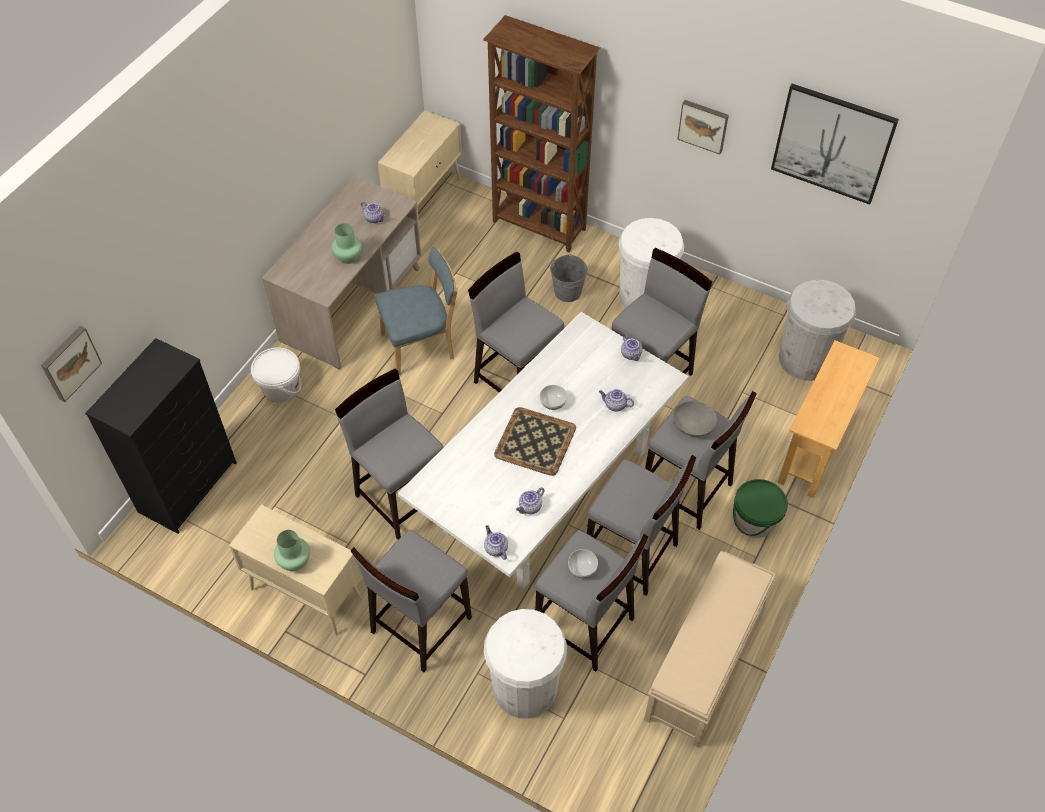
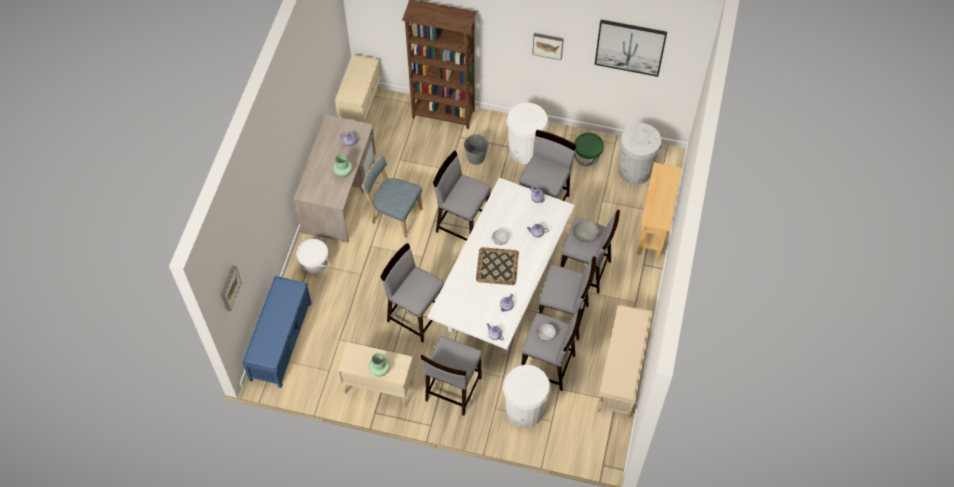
camera: 15 degrees left, 5 degrees up
(188, 486) = (281, 340): black dresser -> blue bench
(421, 346) = (394, 215): blue chair -> blue chair turned 120 degrees counterclockwise
(754, 521) = (629, 280): green bucket -> green bucket (587, 157)

